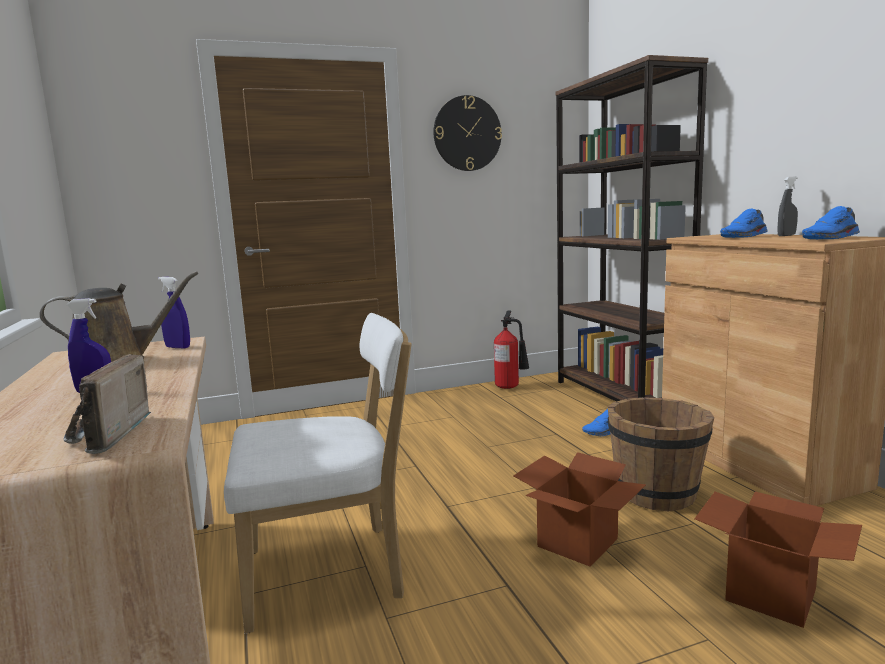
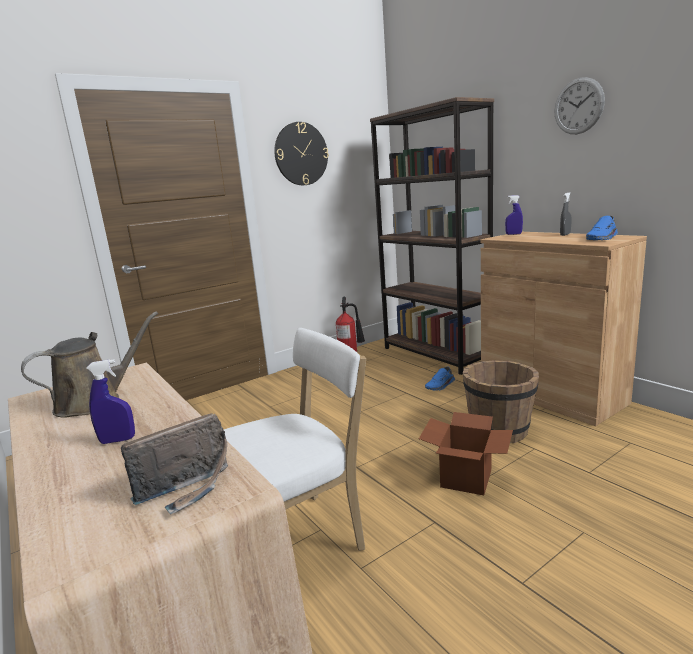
camera: 15 degrees left, 5 degrees up
(103, 437) = (190, 488): radio -> radio turned 105 degrees counterclockwise
(178, 347) = (136, 378): blue spray bottle -> blue spray bottle (513, 234)
(745, 237) = (538, 237): blue shoe -> none
(771, 595) = (605, 492): cardboard box -> none
(815, 59) = (578, 106): none -> wall clock

